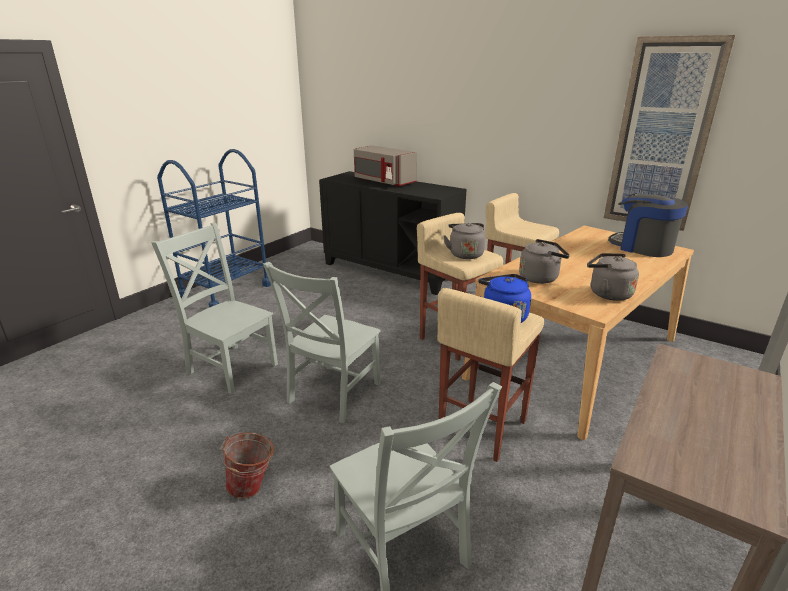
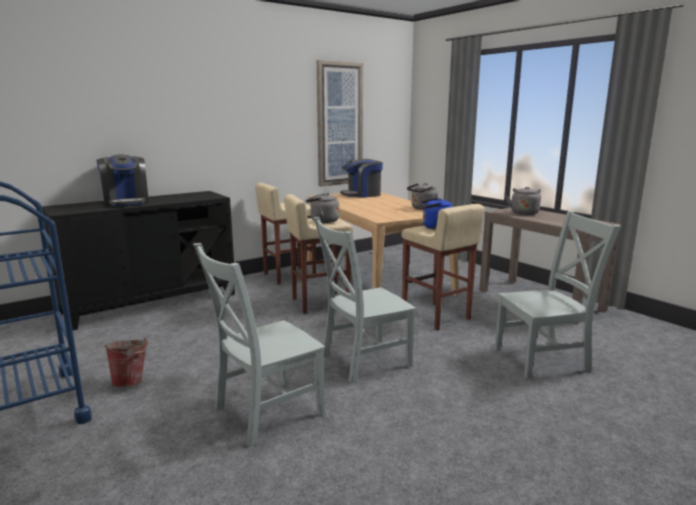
camera: 70 degrees left, 10 degrees down
(253, 487) = (475, 408): bucket -> bucket (132, 381)
(332, 394) = (362, 360): grey chair -> grey chair turned 105 degrees clockwise
(383, 181) = (126, 202): grey microwave -> coffee machine
(540, 278) = (389, 213): grey kettle -> grey kettle (524, 212)

